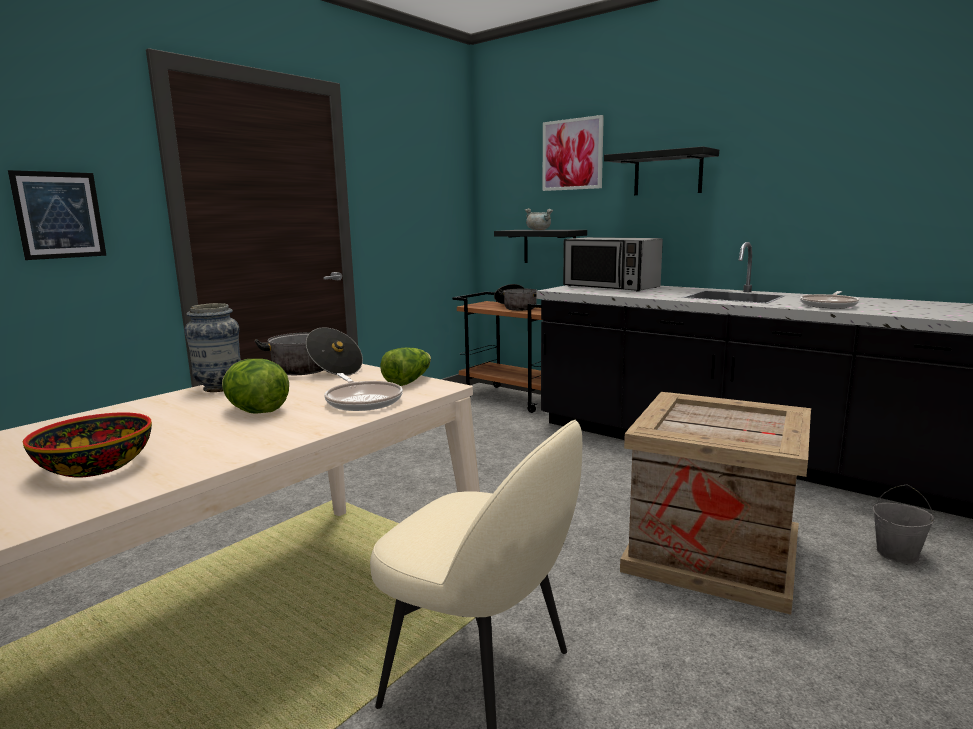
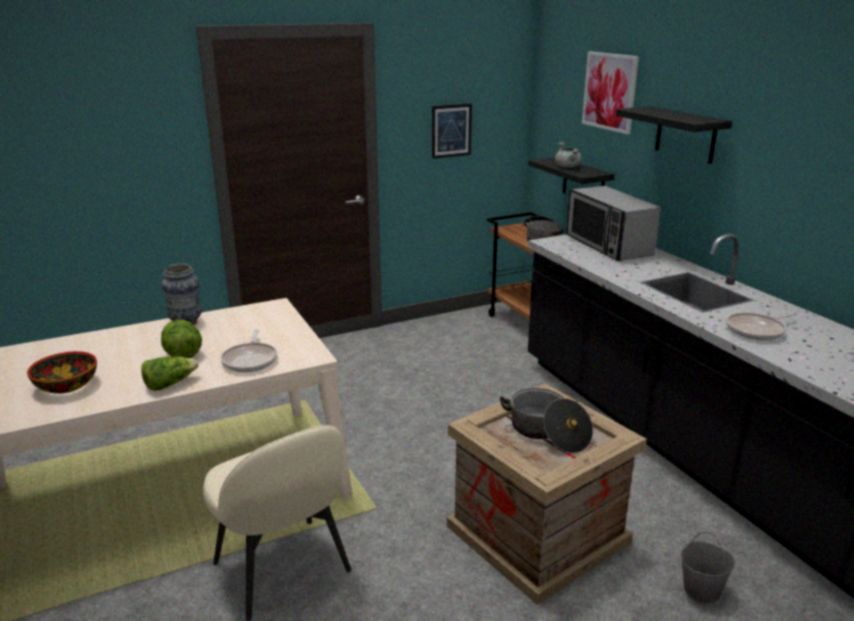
camera: 25 degrees right, 10 degrees up
(59, 215) = (130, 162): picture -> picture (451, 131)
(314, 370) = (259, 315): cooking pot -> cooking pot (547, 432)
(408, 381) = (302, 344): lettuce -> lettuce (169, 384)

